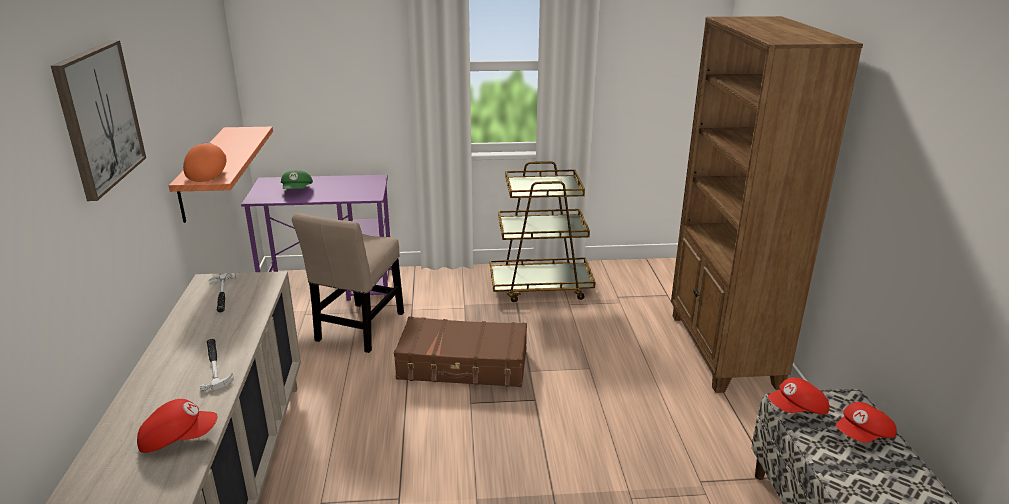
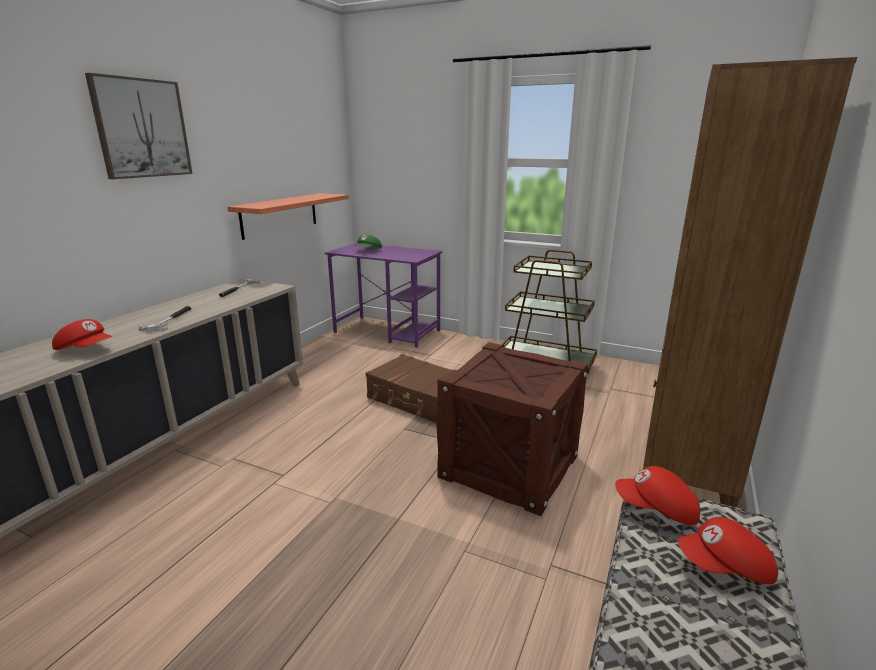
camera: 30 degrees right, 5 degrees down
(207, 173) = (259, 204): orange cap -> none
(359, 329) = (377, 361): beige chair -> none
(600, 407) = (509, 466): none -> crate

